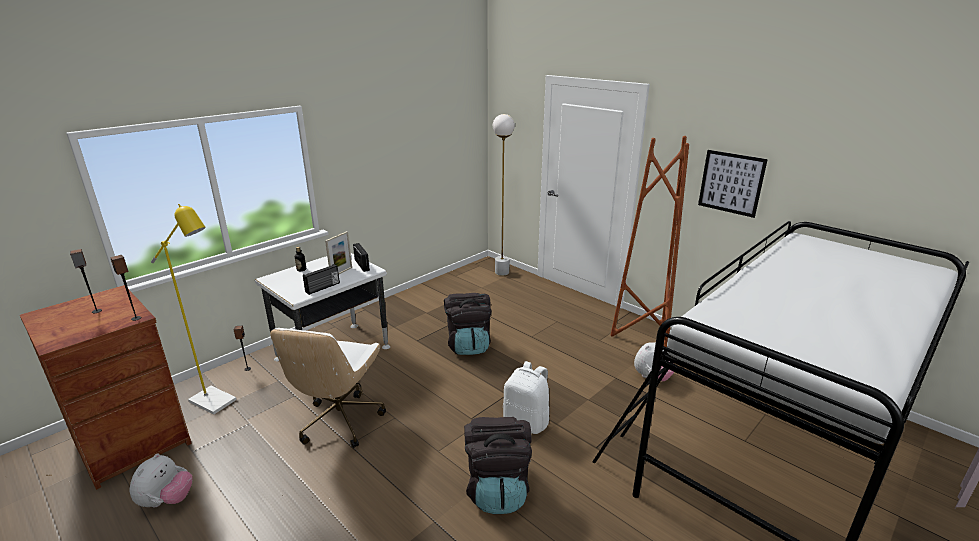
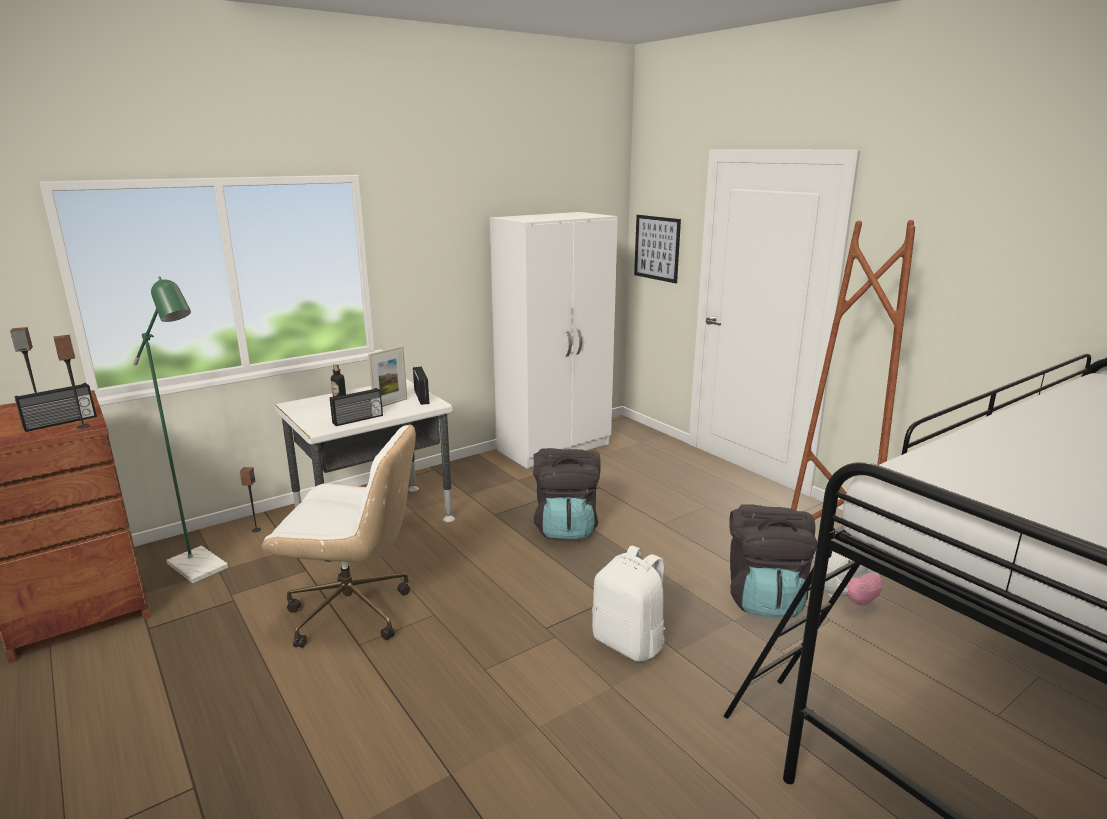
camera: 10 degrees right, 5 degrees down
(116, 316) = (61, 423): none -> radio
(167, 500) = (90, 690): plush toy -> none
(218, 403) = (203, 569): yellow floor lamp -> green floor lamp
(340, 423) = (354, 614): white office chair -> white office chair turned 105 degrees counterclockwise
(447, 285) = (555, 447): none -> white wardrobe
(497, 489) = (561, 738): black backpack -> black backpack (764, 598)
(502, 272) = (637, 437): white floor lamp -> none
(731, 183) = (988, 296): picture -> picture (657, 248)

